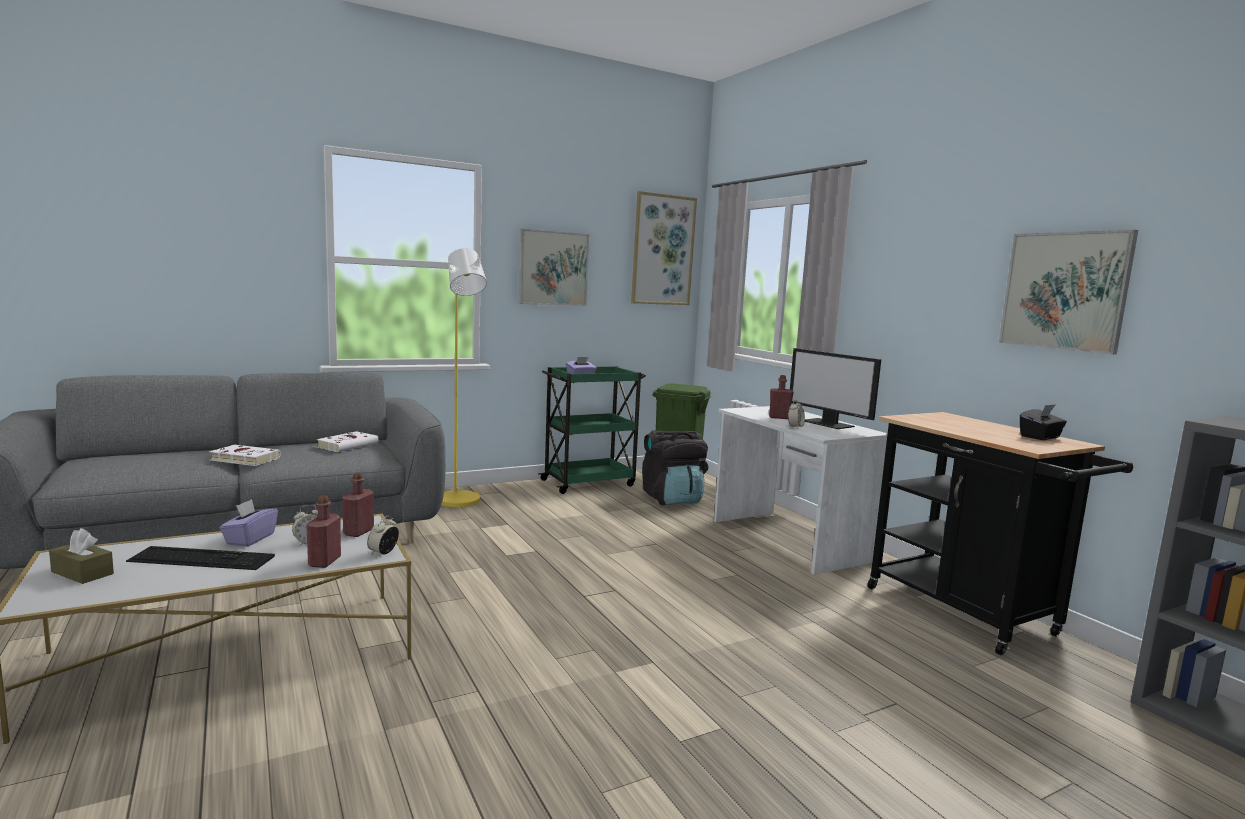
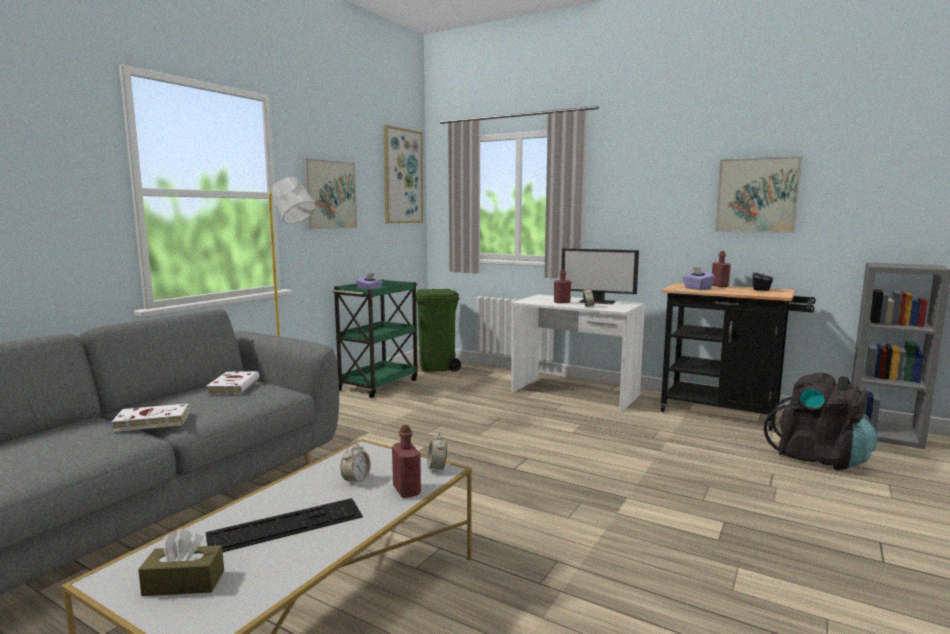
camera: 30 degrees left, 0 degrees up
(250, 539) = (291, 494): purple tissue box -> purple tissue box (697, 288)
(358, 532) = (378, 459): red bottle -> red bottle (719, 286)
(672, 499) = (459, 383): black backpack -> black backpack (818, 457)

